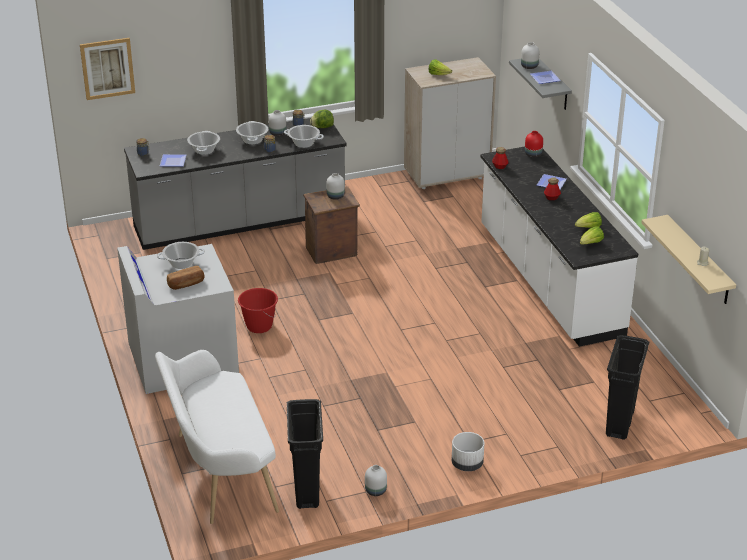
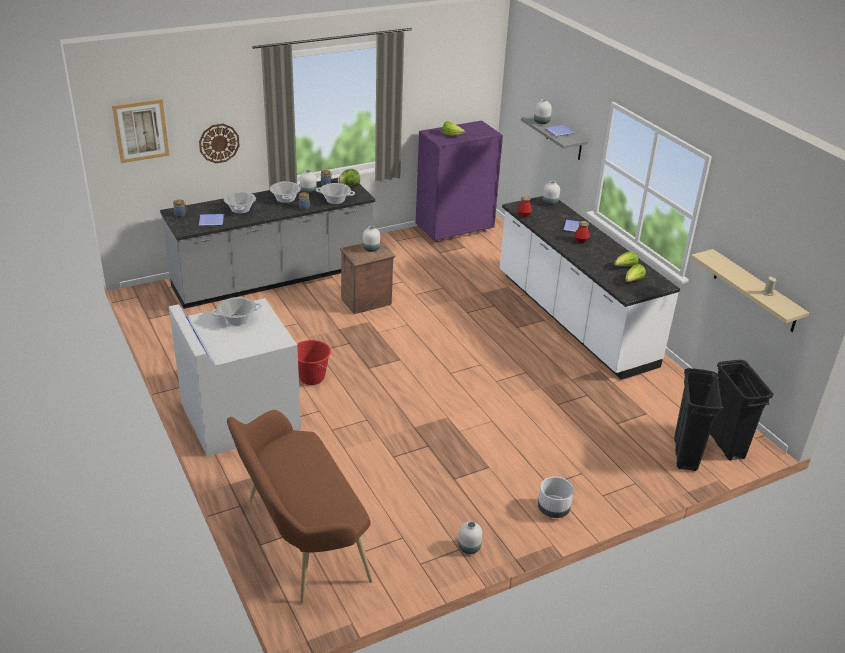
camera: 10 degrees left, 0 degrees up
(186, 80) = (219, 143): none -> wall clock
(186, 284) = (246, 341): bread -> none
(219, 472) = (300, 540): white bench -> brown bench
(307, 491) = (397, 554): black trash can -> black trash can (726, 444)
(447, 176) = (454, 230): beige cabinet -> purple cabinet
(533, 155) = (549, 203): red vase -> white vase

